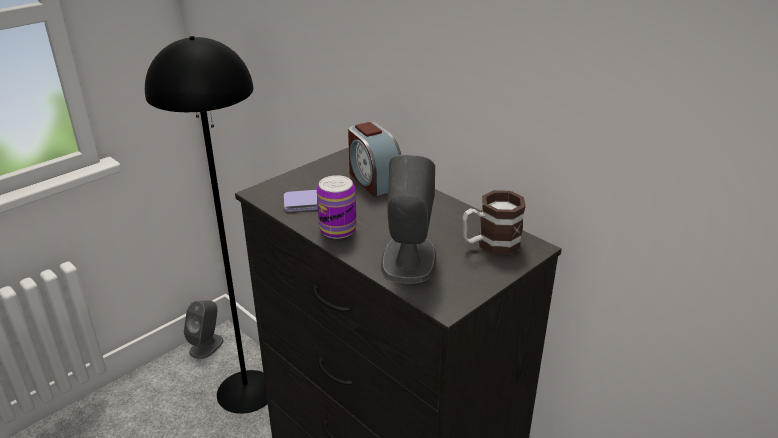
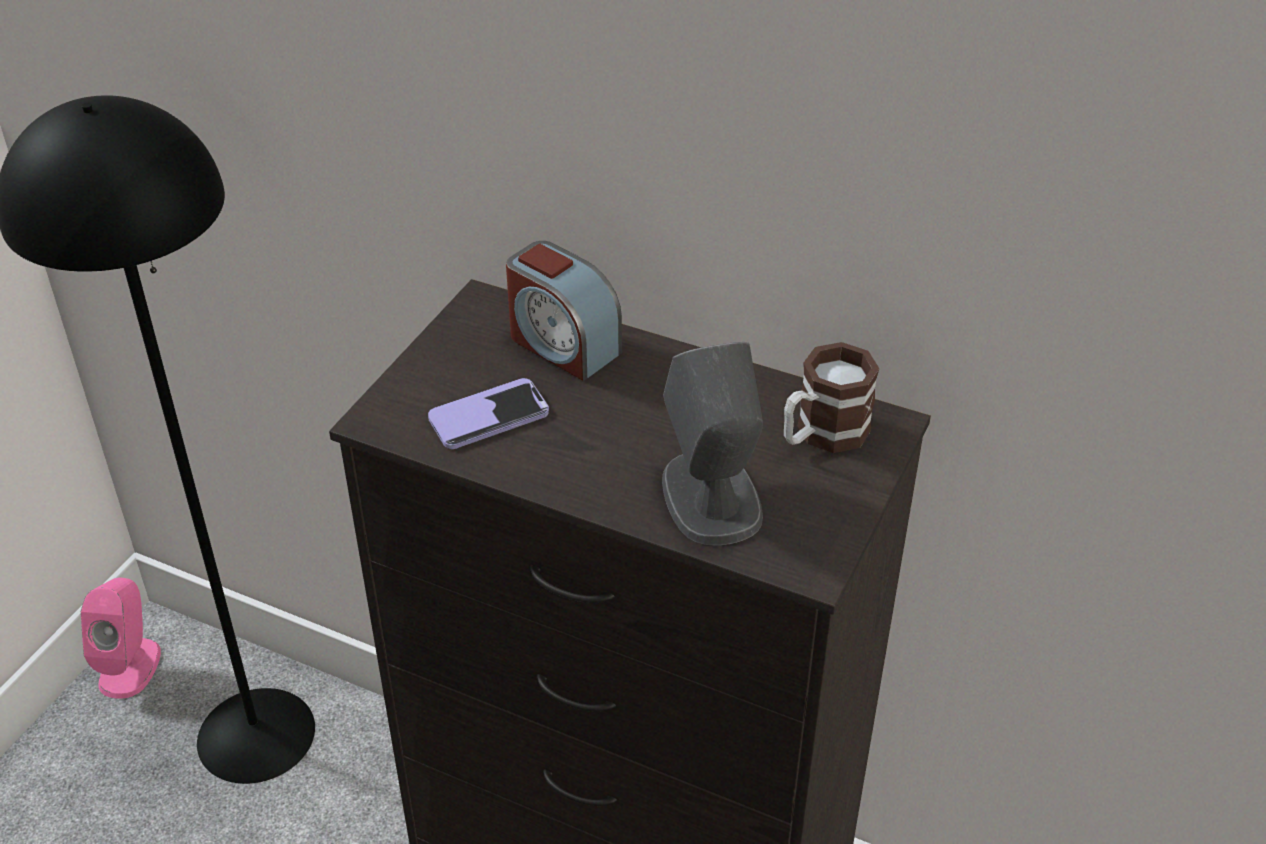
camera: 20 degrees left, 10 degrees up
(206, 345) = (130, 666): grey speaker -> pink speaker
(337, 229) = (562, 466): can -> none

